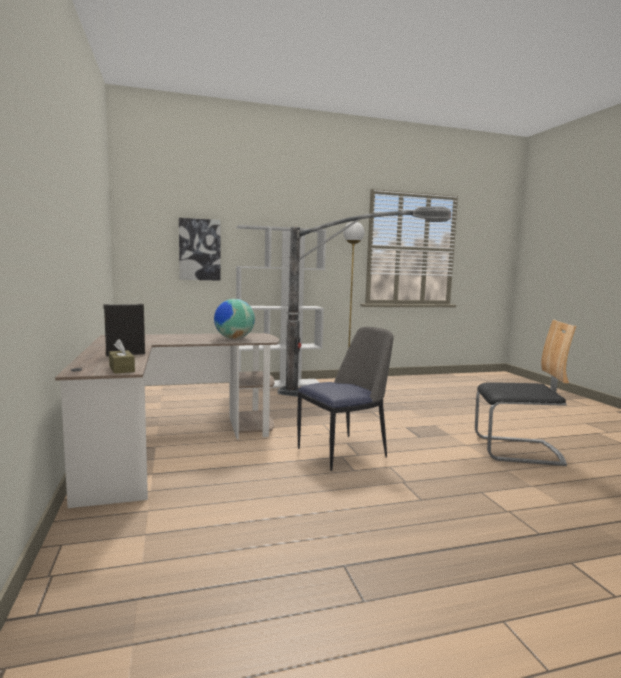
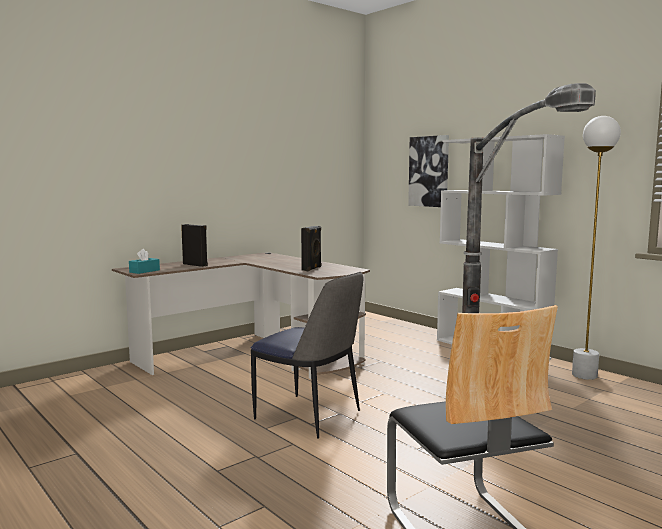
camera: 65 degrees right, 0 degrees up
(121, 369) = (144, 271): brown tissue box -> turquoise tissue box
(234, 338) = (312, 268): globe -> black speaker

